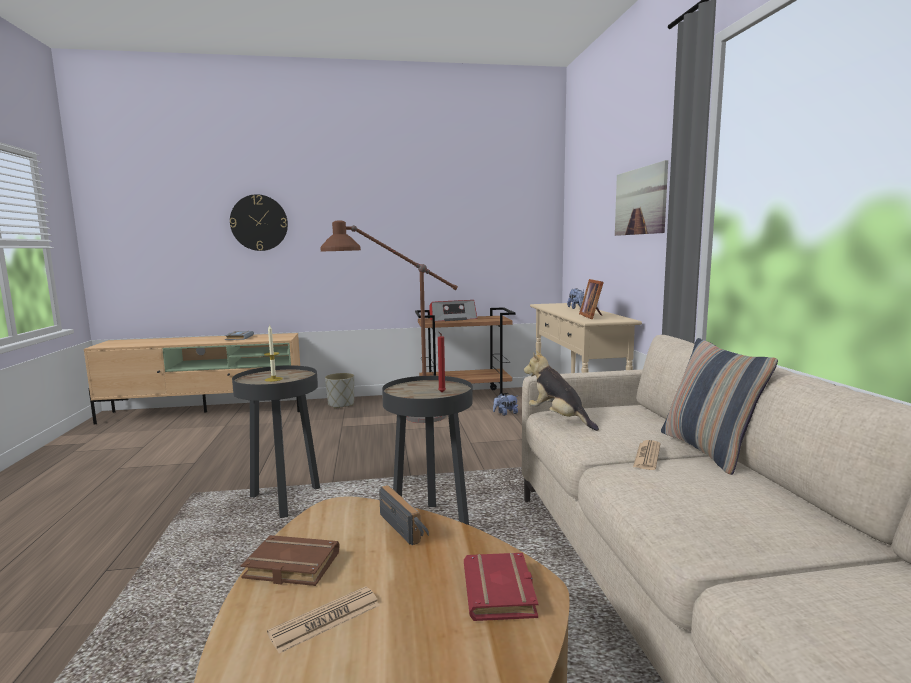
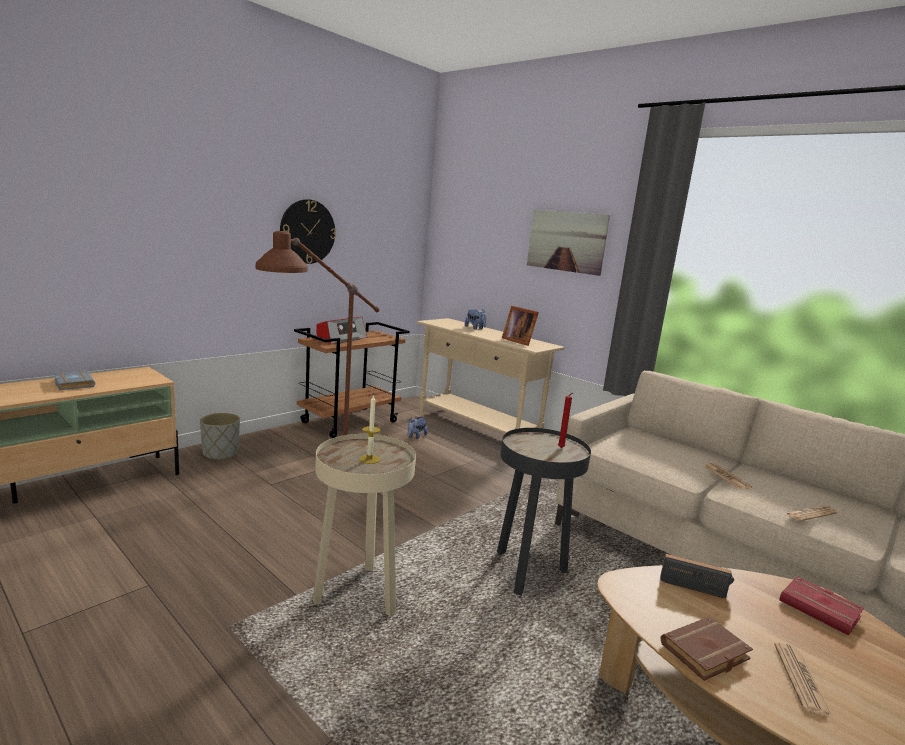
camera: 40 degrees left, 5 degrees up
(259, 223) = (89, 207): wall clock -> wall clock (307, 231)
(285, 500) = (358, 594): black side table -> beige side table
(558, 419) = (623, 453): plush toy -> none
(679, 507) = (810, 514): none -> newspaper
(708, 450) = (739, 464): pillow -> none

